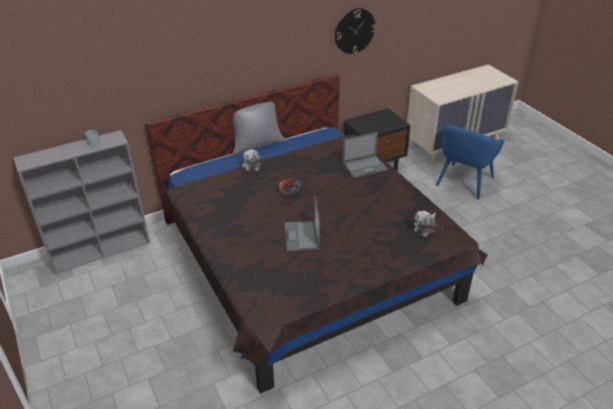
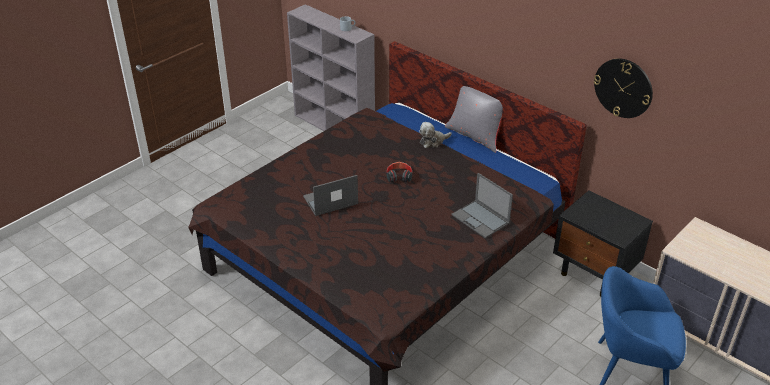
camera: 70 degrees right, 0 degrees up
(425, 227) = (388, 285): plush toy -> none

